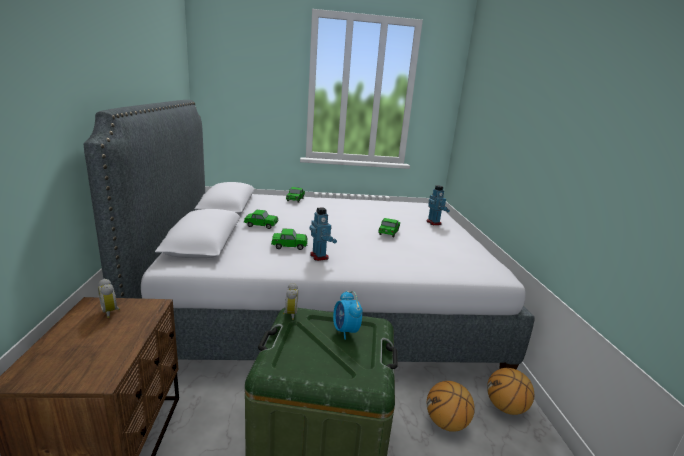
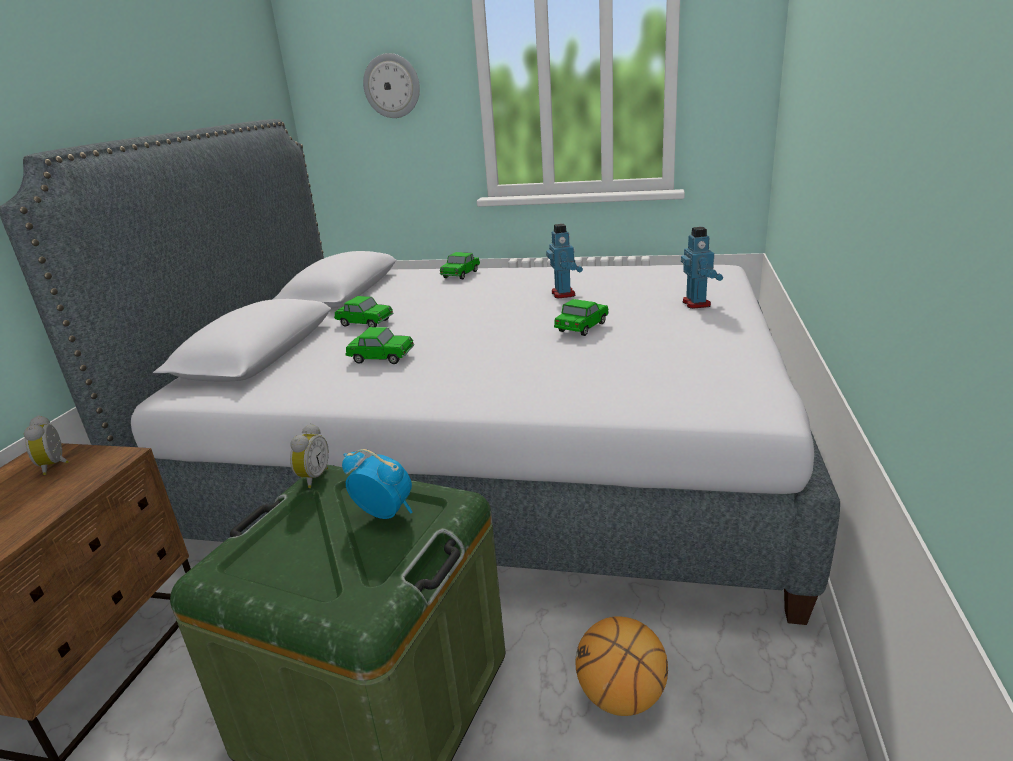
camera: 20 degrees right, 5 degrees up
(257, 90) = (392, 86): none -> wall clock
(319, 256) = (418, 375): toy robot -> toy robot (564, 294)
(345, 331) = (384, 513): alarm clock -> alarm clock turned 120 degrees clockwise
(505, 407) = (765, 682): basketball -> none

